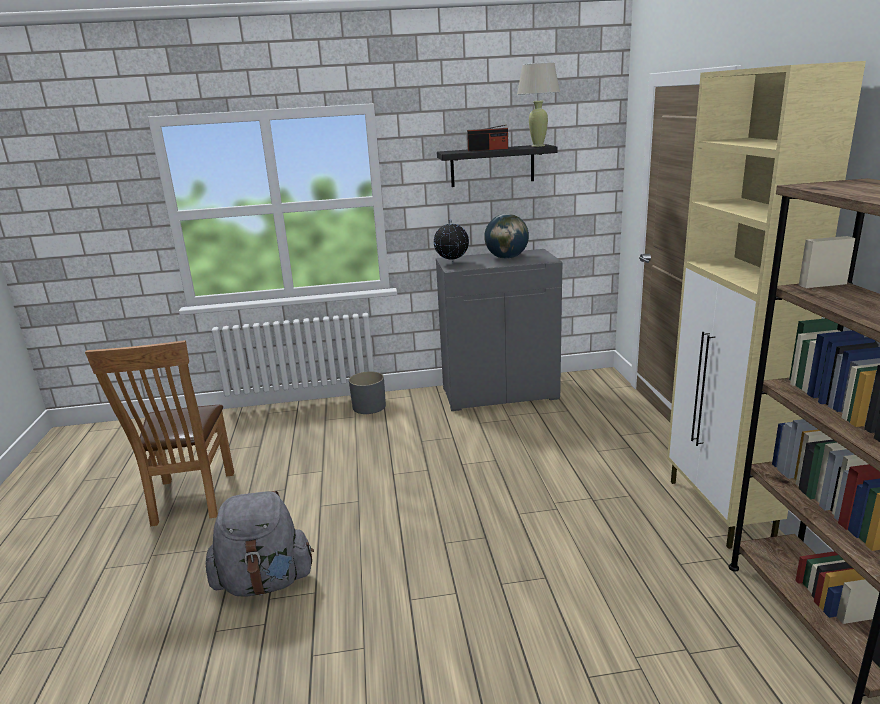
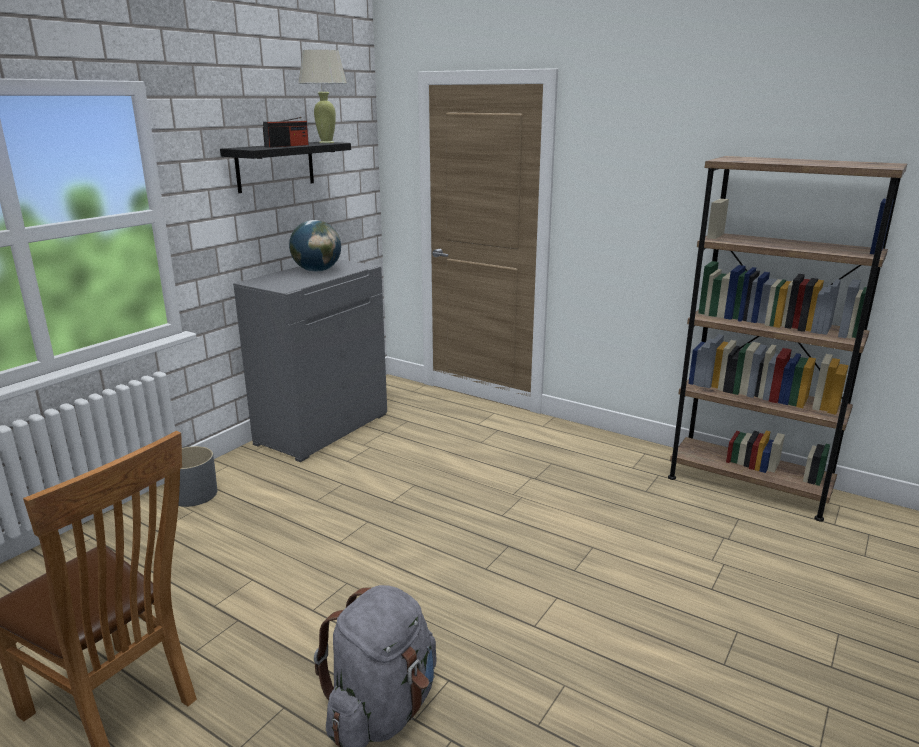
camera: 50 degrees left, 0 degrees up
(452, 264) = (272, 285): globe -> none
(720, 510) = (613, 447): beige cabinet -> none

